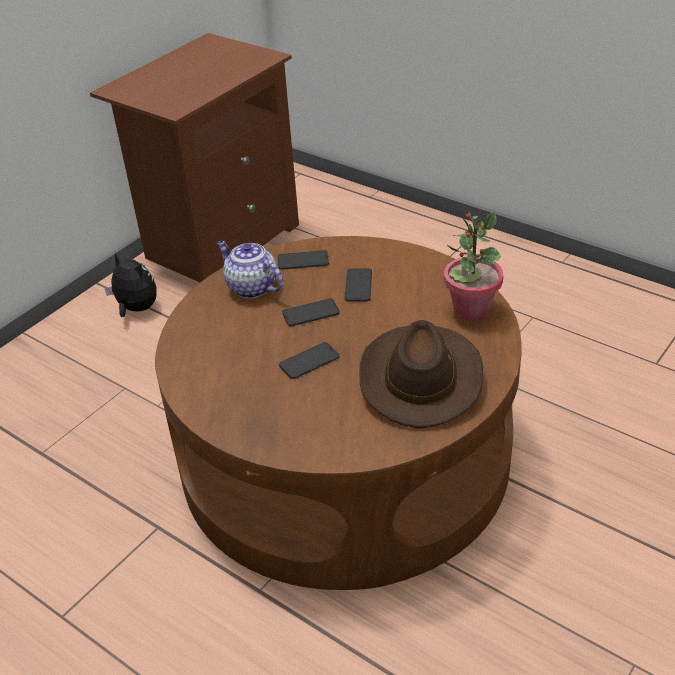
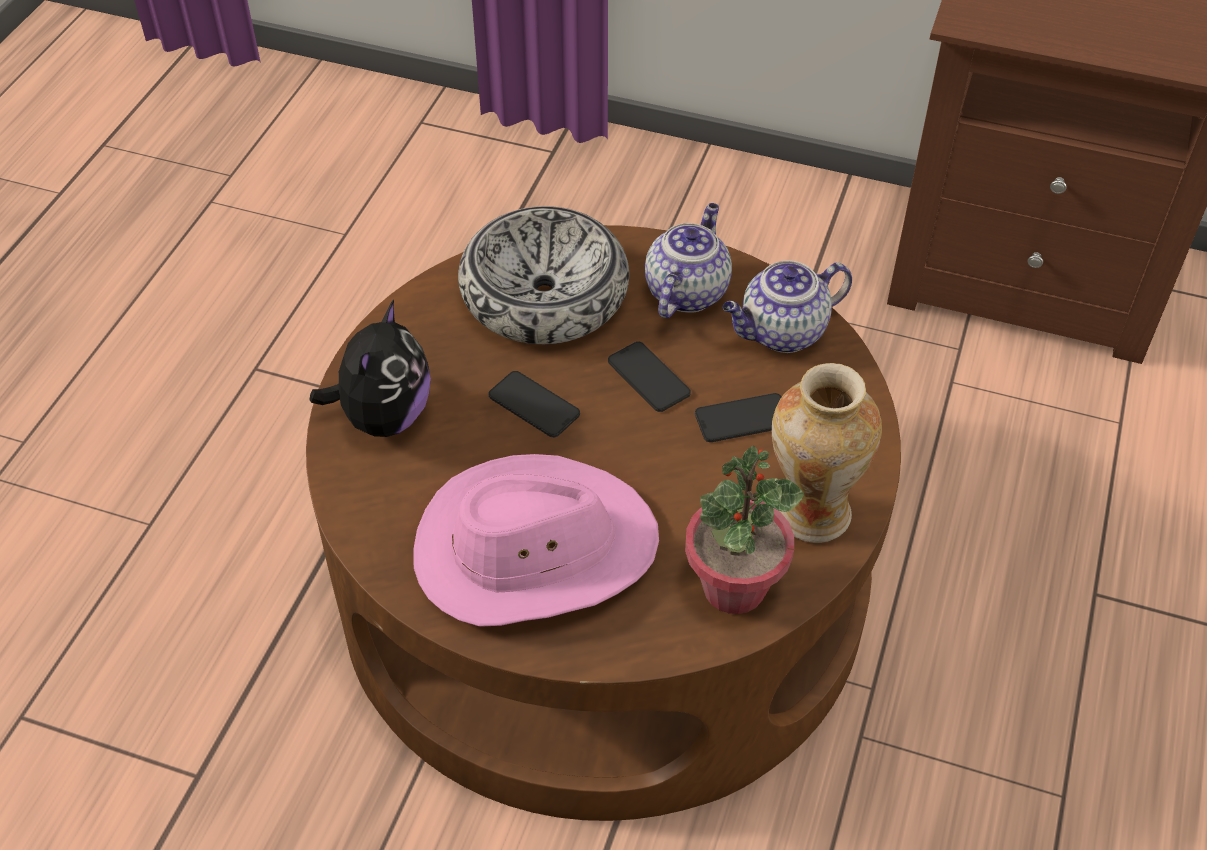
camera: 70 degrees right, 10 degrees up
(136, 309) = (812, 237): plush toy -> plush toy (384, 416)
(218, 343) = (544, 294): none -> bowl
(303, 260) = (782, 333): phone -> teapot
(420, 377) = (534, 549): brown hat -> pink hat
(432, 276) = (810, 513): none -> vase

